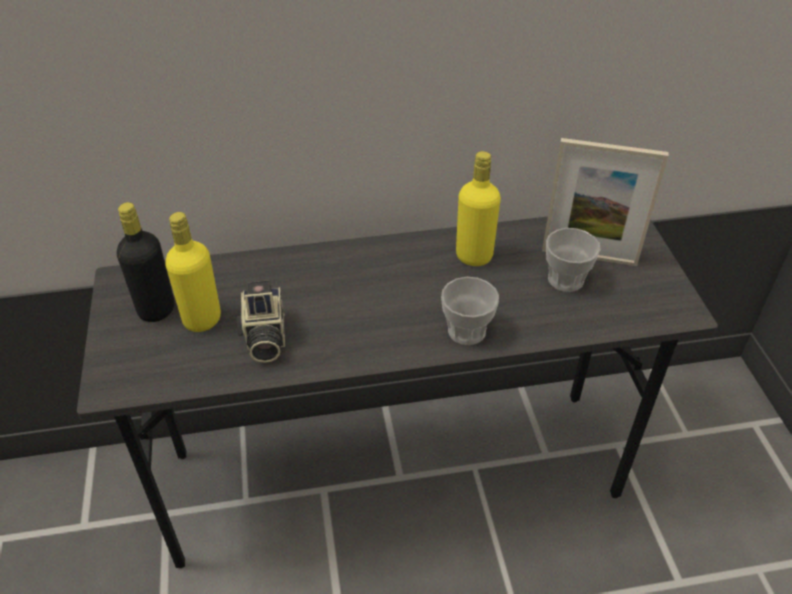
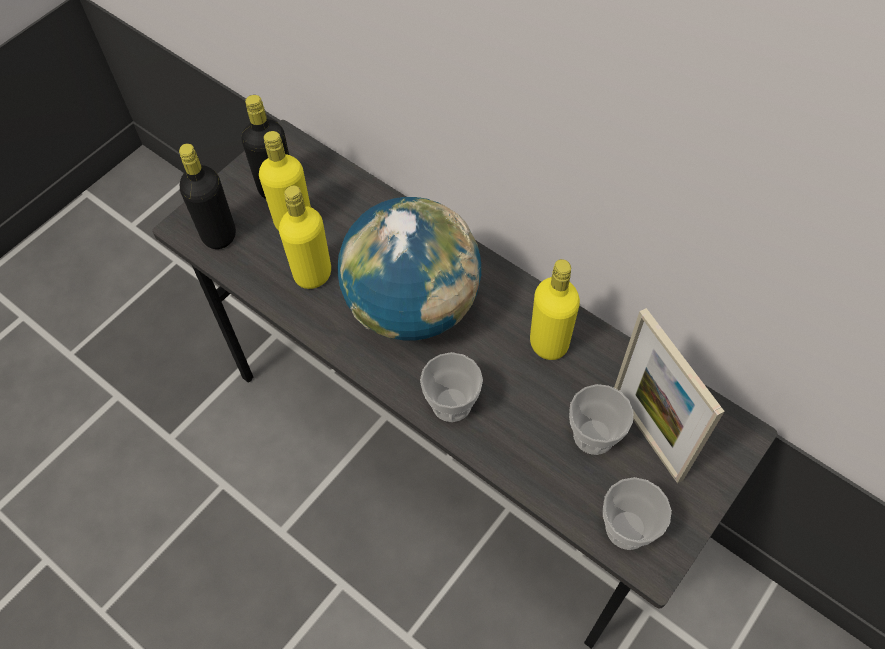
camera: 50 degrees right, 15 degrees up
(148, 371) = (219, 235): none -> black bottle
(264, 337) = (313, 274): camera -> yellow bottle
(363, 302) = (412, 307): none -> globe
(648, 307) = (627, 528): none -> cup

